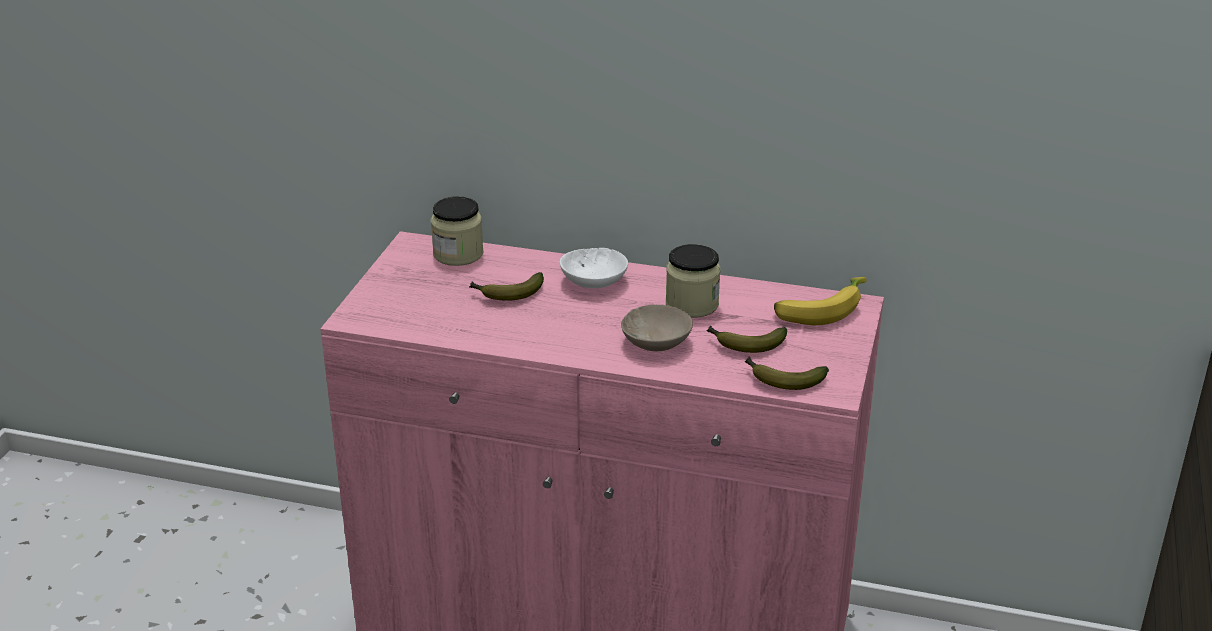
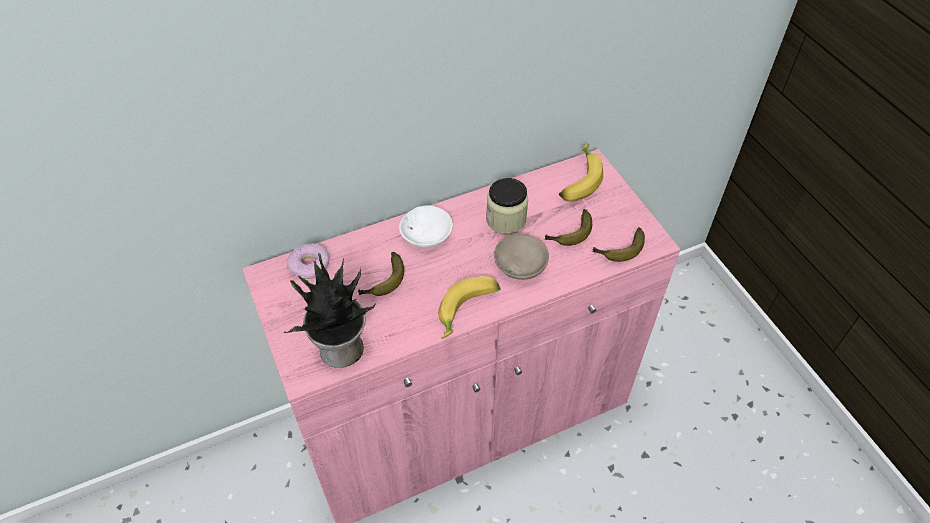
camera: 40 degrees left, 20 degrees up
(405, 319) = (341, 350): none -> potted plant
(458, 254) = (310, 265): jar -> donut
(556, 348) = (468, 311): none -> banana

